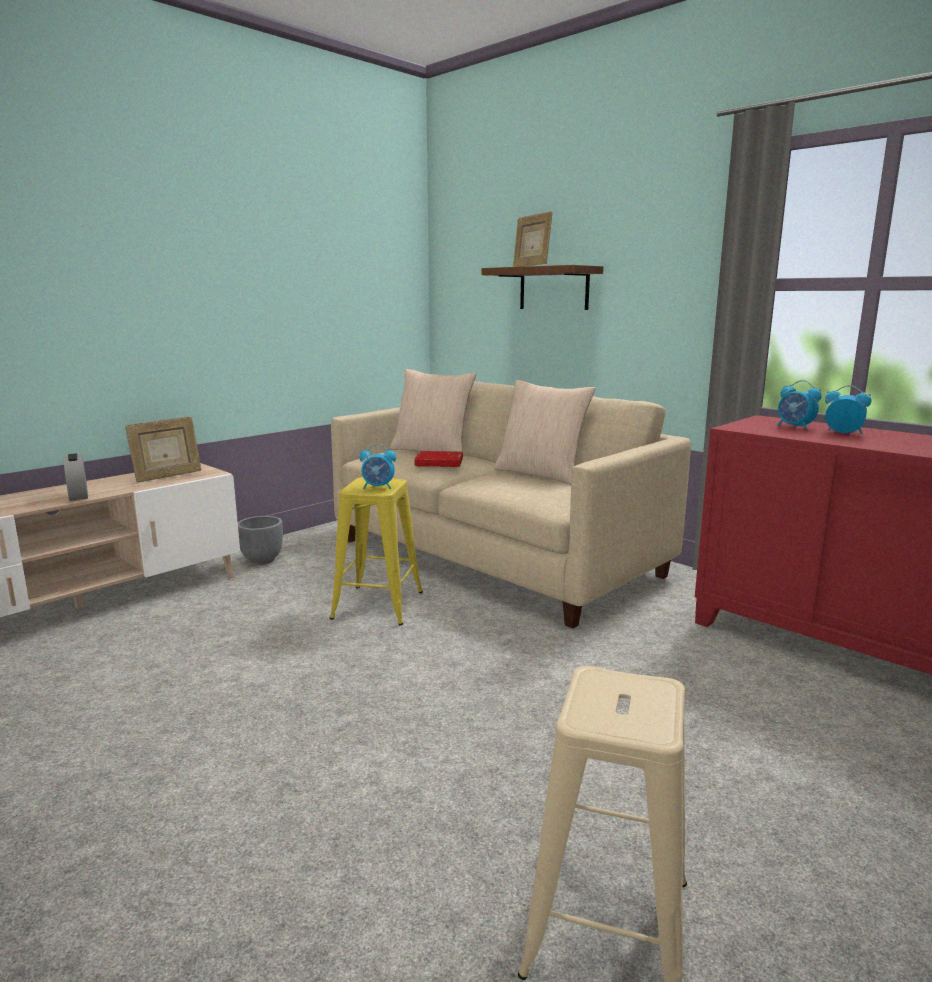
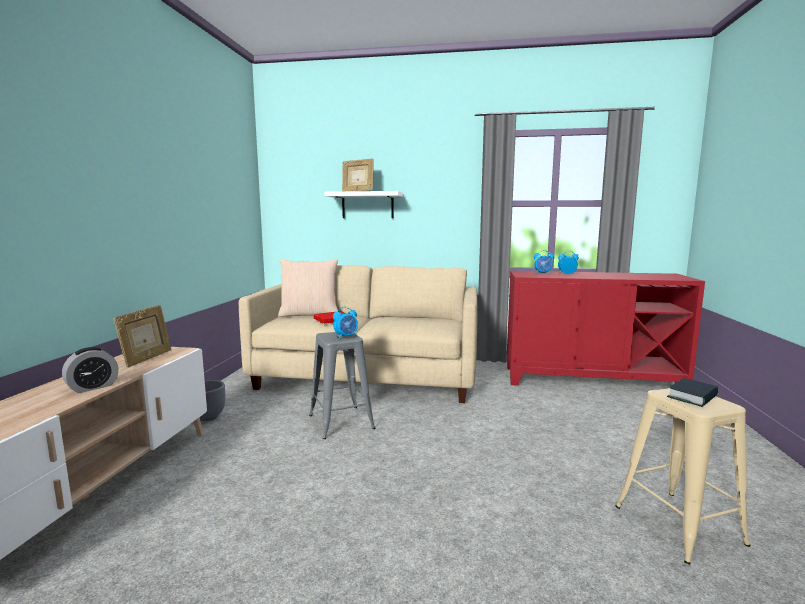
camera: 35 degrees left, 5 degrees down
(78, 496) = (93, 387): alarm clock -> alarm clock turned 75 degrees counterclockwise
(378, 605) = (341, 422): yellow stool -> grey stool
(541, 474) = (401, 317): beige pillow -> none
(554, 288) = (367, 205): brown shelf -> white shelf
(627, 699) = (692, 397): none -> book

